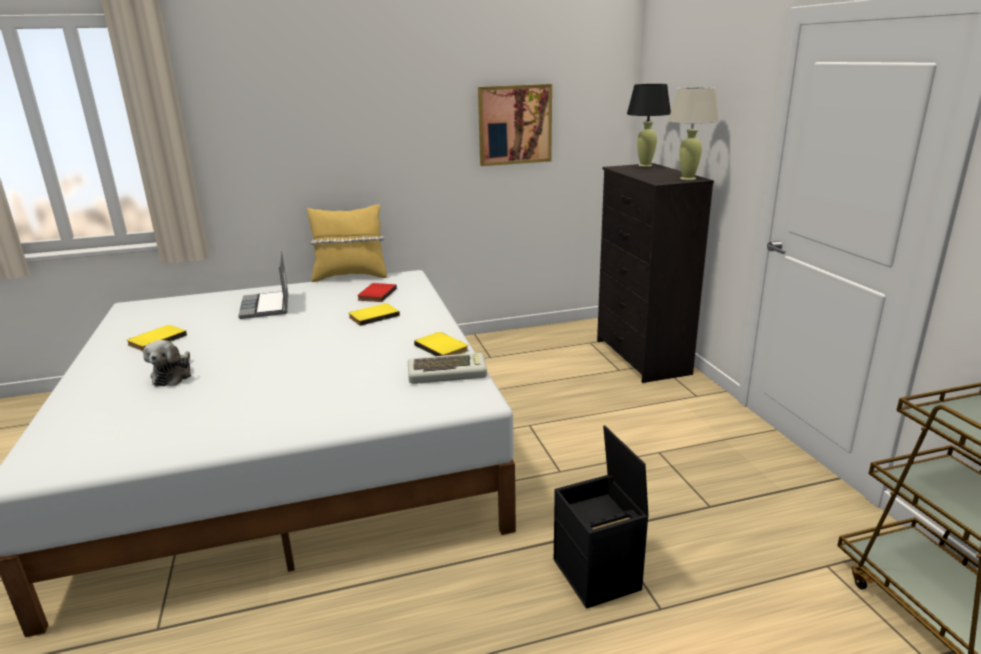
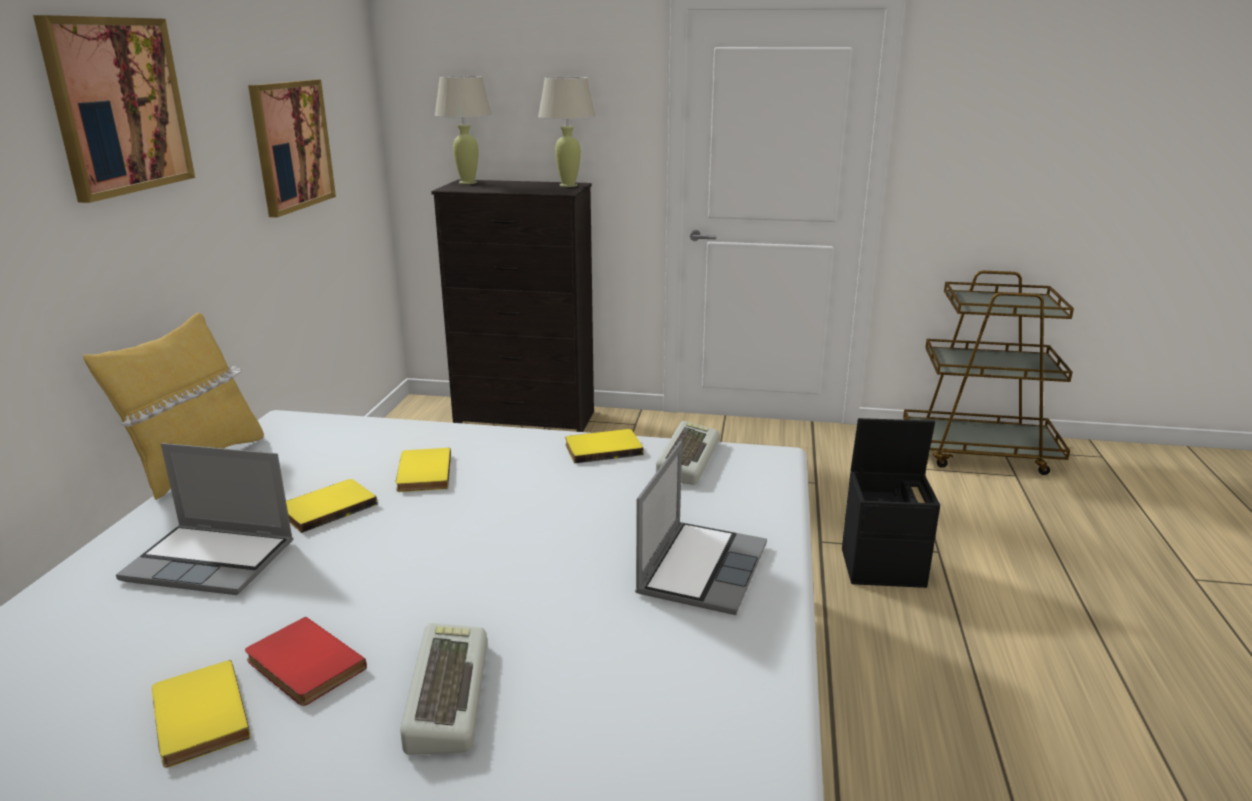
camera: 65 degrees left, 0 degrees up
(173, 375) = (444, 694): plush toy -> keyboard
(304, 407) = (701, 568): none -> laptop
(323, 309) = (327, 507): none -> yellow book
(366, 95) = (118, 106): none -> picture
(375, 294) = (327, 457): red book -> red book (302, 666)
(645, 165) = (468, 182): black table lamp -> beige table lamp

